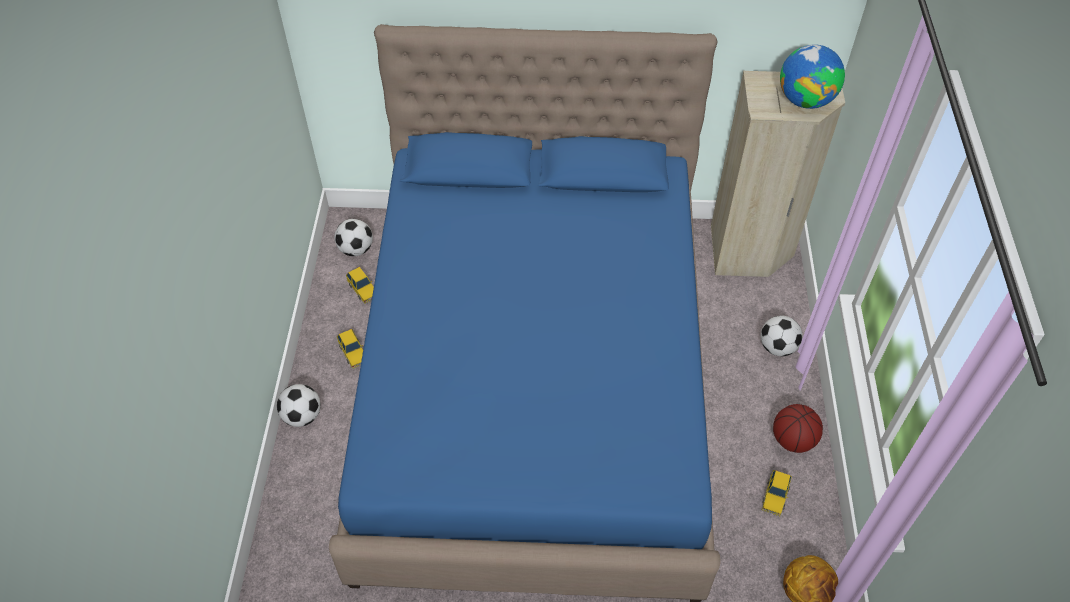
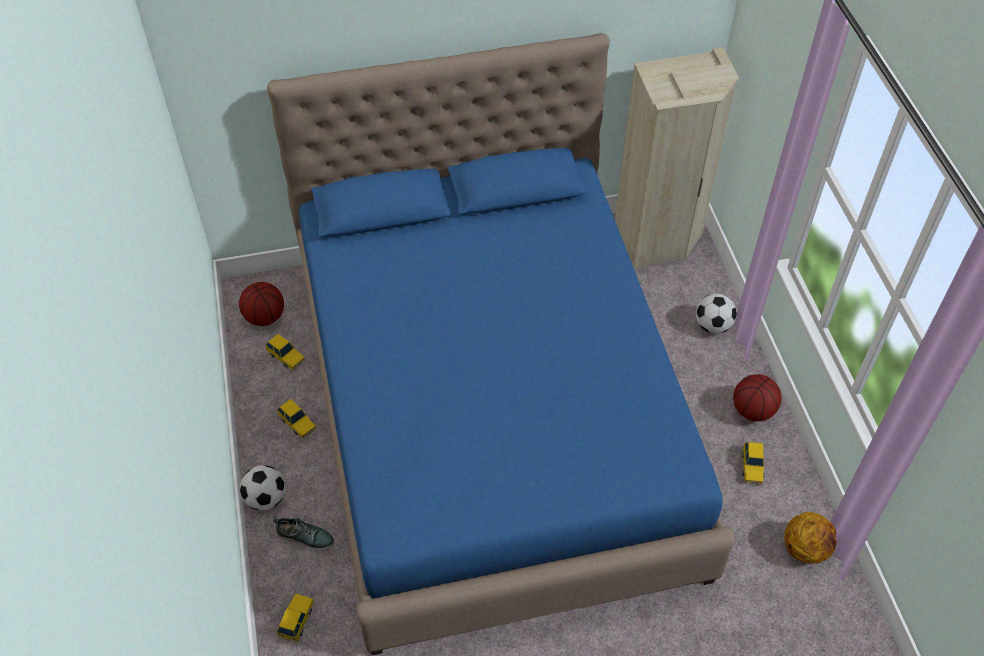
camera: 15 degrees left, 0 degrees up
(292, 536) = (296, 619): none -> toy car
(326, 460) = (306, 537): none -> shoe
(356, 249) = (265, 317): football -> basketball
(805, 100) = (702, 82): globe -> none

